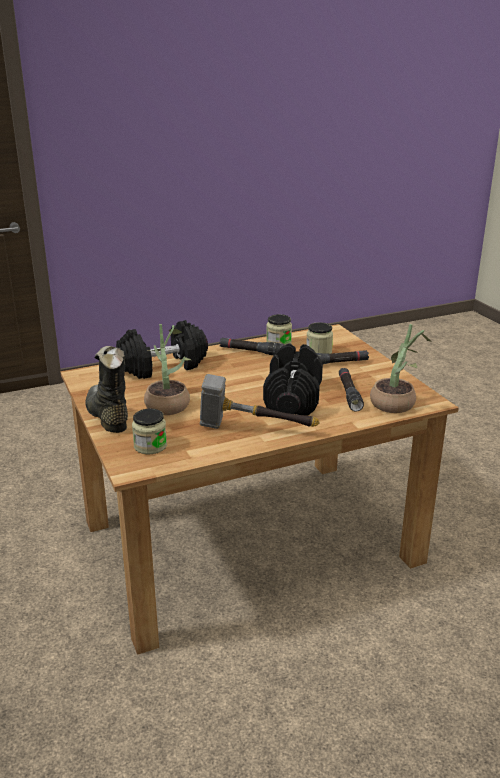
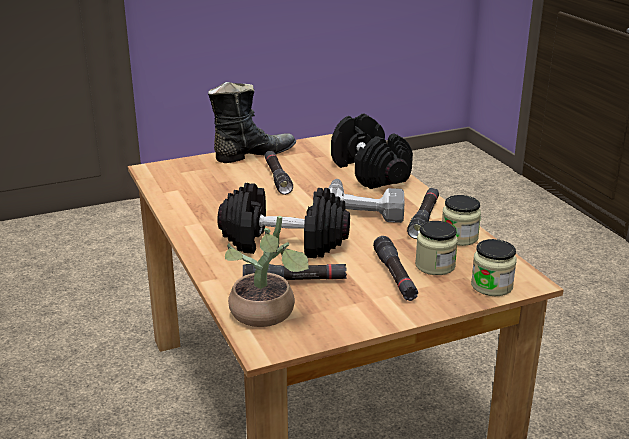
camera: 90 degrees right, 0 degrees up
(150, 446) = (190, 174): jar -> jar (491, 286)
(167, 403) = (277, 178): potted plant -> black flashlight
(231, 370) = (364, 207): none -> power drill
(253, 431) = (208, 220): hammer -> none

